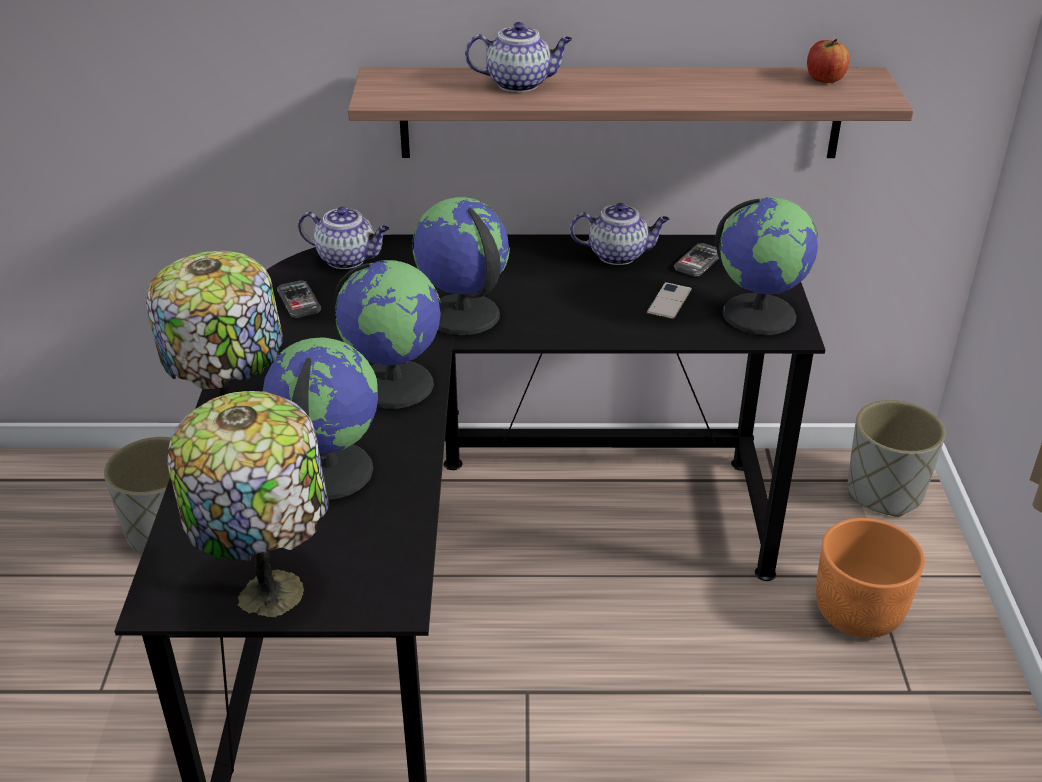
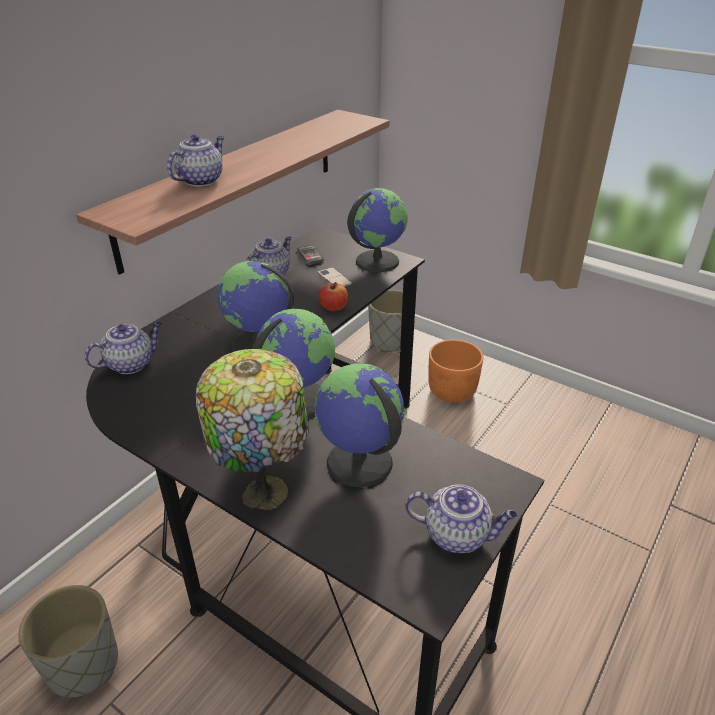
camera: 55 degrees left, 0 degrees up
(271, 588) = (458, 535): table lamp -> teapot
(299, 301) = (150, 403): phone -> none
(824, 79) = (329, 122): apple -> apple (333, 307)

